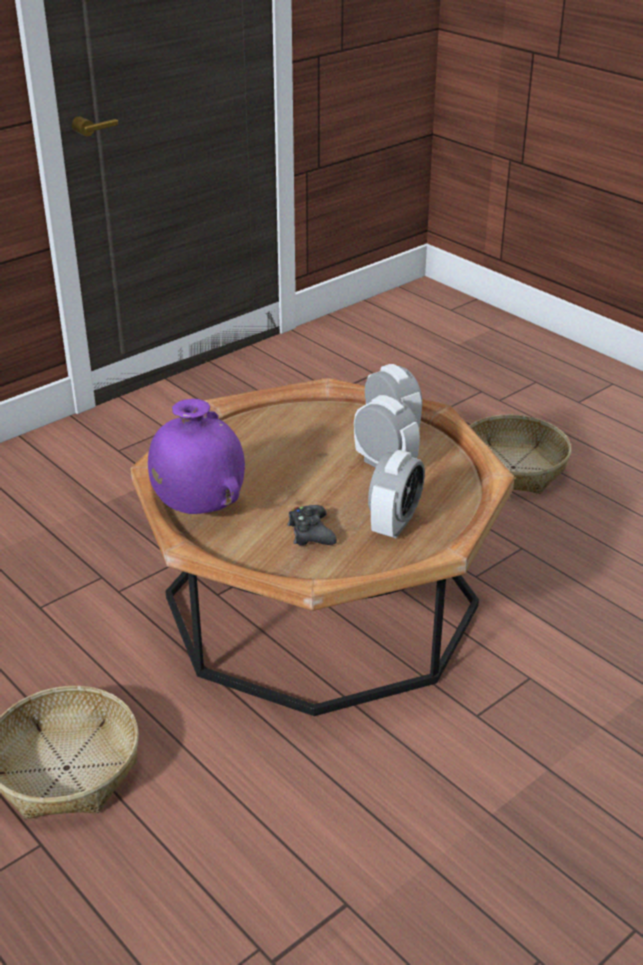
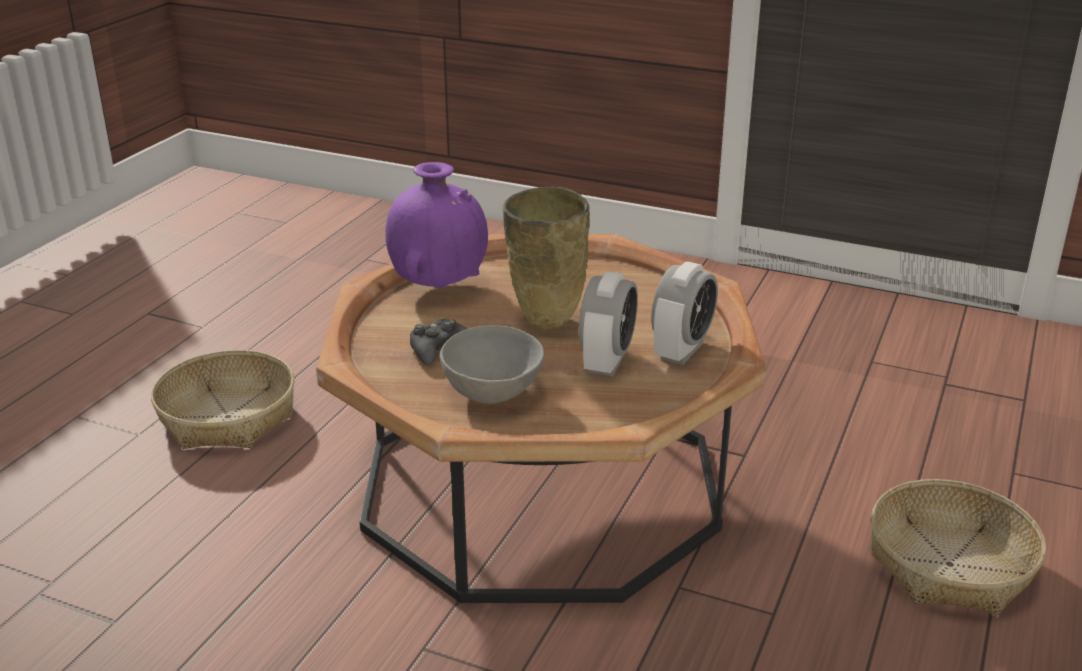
camera: 65 degrees right, 5 degrees down
(307, 475) = (545, 323): none -> beige vase
(394, 524) = (494, 393): alarm clock -> grey bowl

